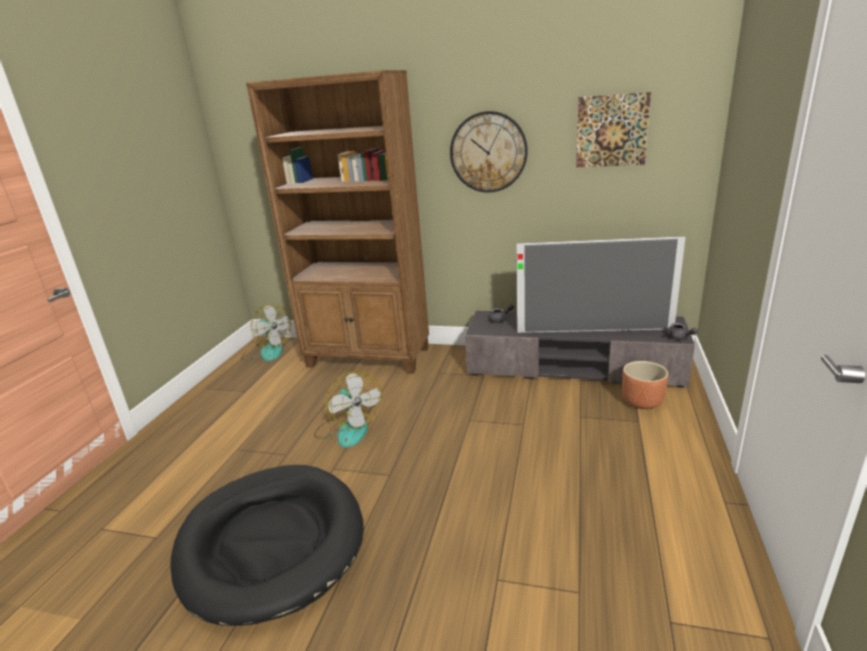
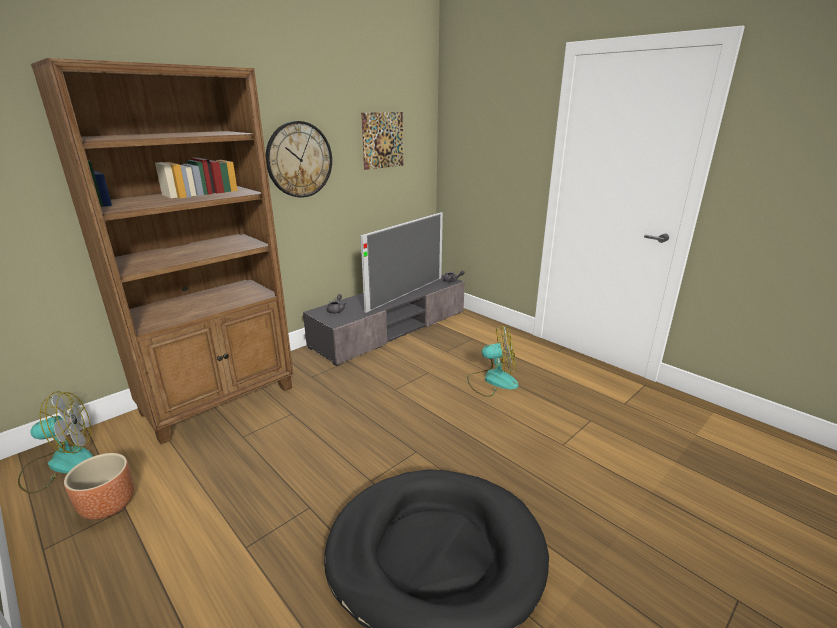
camera: 60 degrees left, 0 degrees up
(348, 429) = (323, 452): fan -> fan (492, 381)
(642, 402) = (457, 329): brown planter -> brown planter (109, 505)

